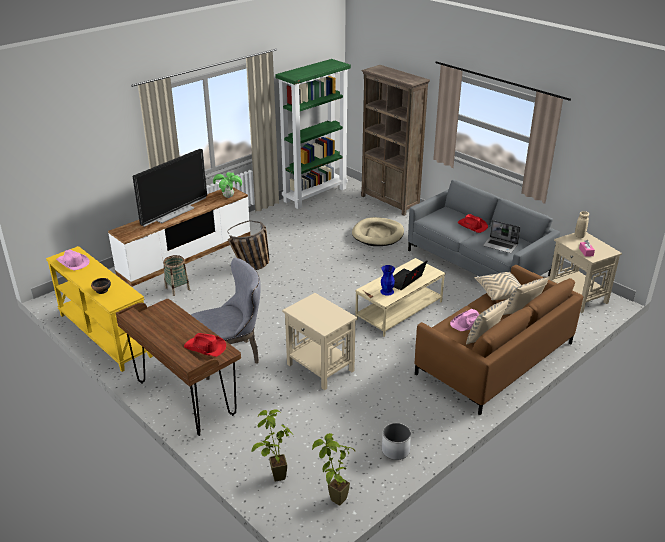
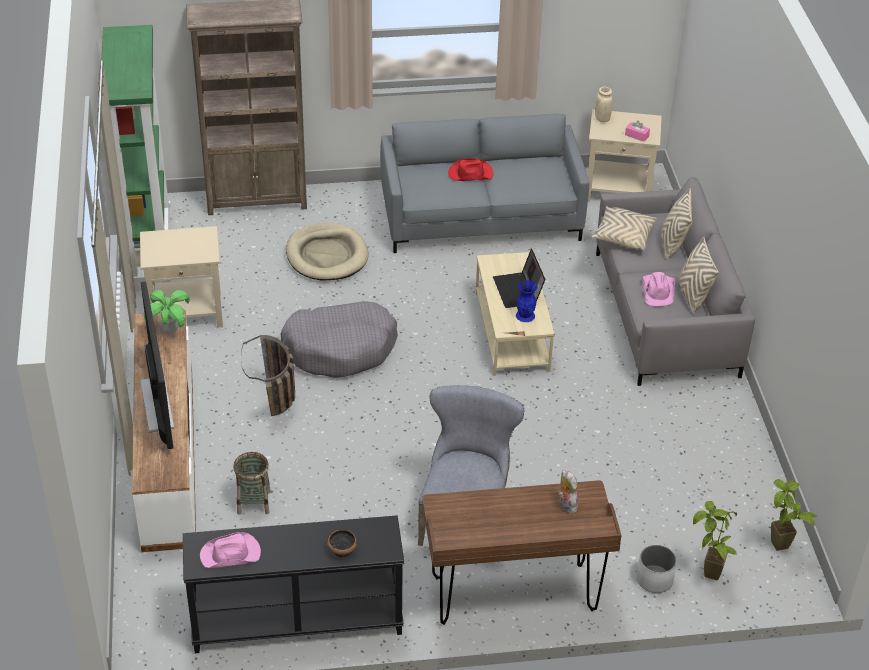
camera: 55 degrees left, 10 degrees up
(103, 335) = (296, 623): yellow console table -> black console table
(205, 348) = (566, 505): red hat -> plush toy
(315, 266) = (340, 348): none -> grey dog bed
(320, 368) = (559, 452): beige side table -> beige side table (186, 312)
(395, 450) = (743, 466): white planter -> white planter (654, 579)
(494, 358) = (665, 313): brown sofa -> grey sofa
(500, 246) = (536, 180): laptop -> none

